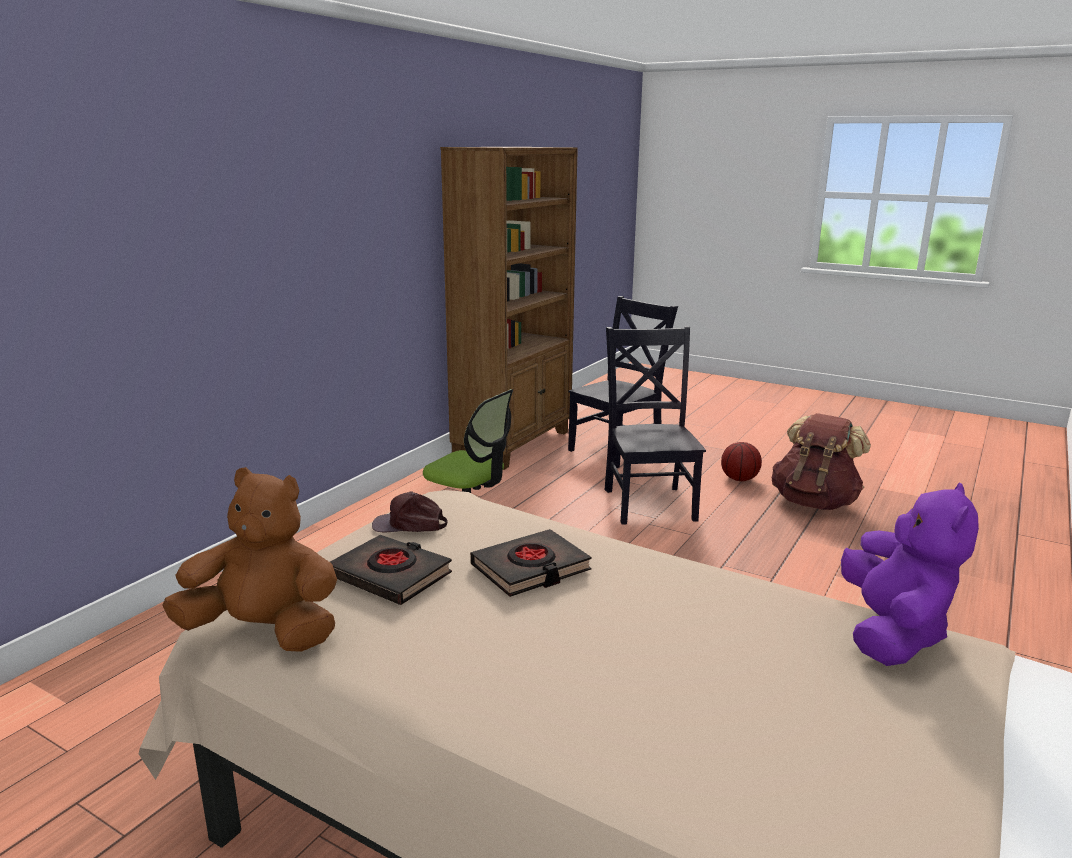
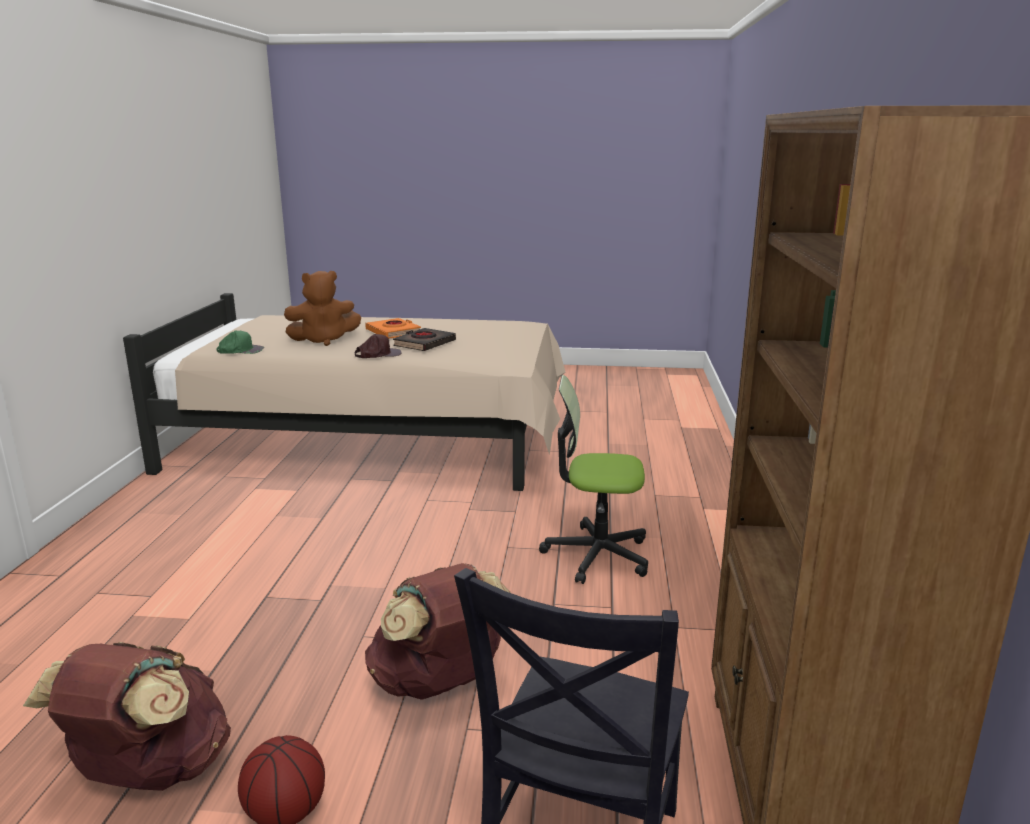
camera: 155 degrees right, 0 degrees up
(264, 632) = (511, 321): brown plush toy -> brown plush toy (324, 340)
(390, 576) = (488, 335): black book -> none
(409, 525) = (511, 348): brown cap -> brown cap (378, 354)
(560, 631) = (393, 332): none -> orange book
(649, 502) = (438, 684): black chair -> brown backpack
(892, 633) = (240, 350): purple plush toy -> green cap

